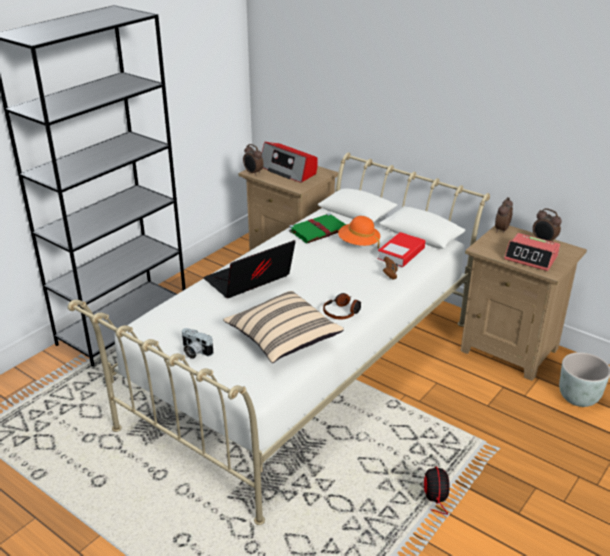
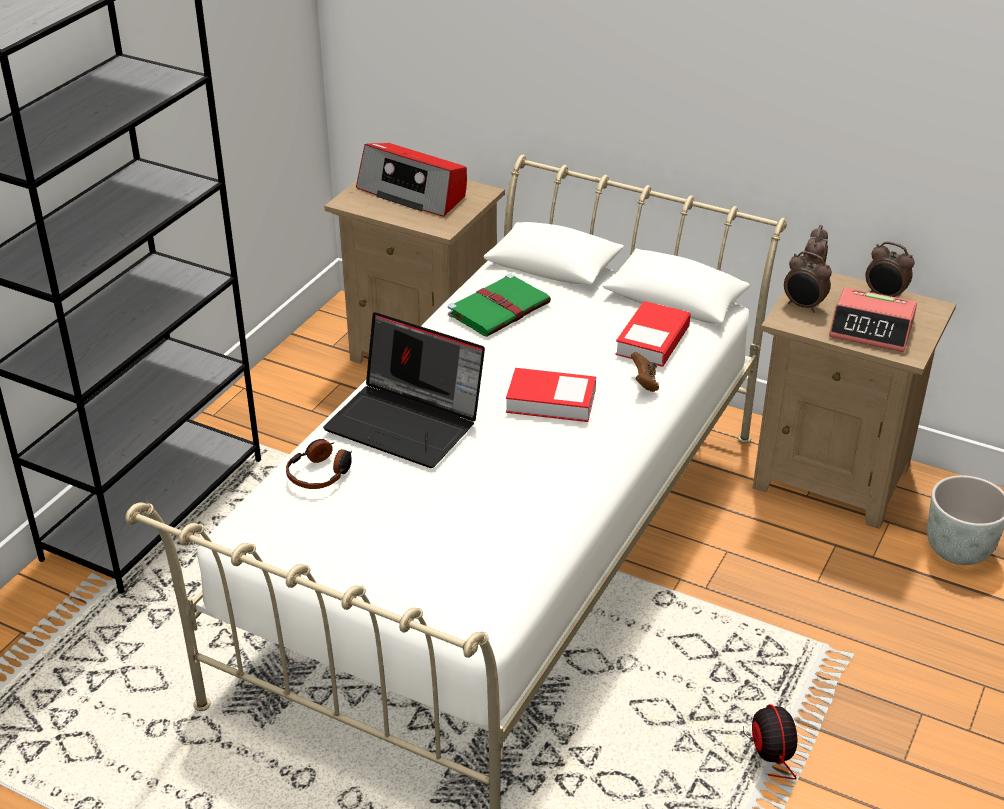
camera: 10 degrees left, 5 degrees up
(195, 352) = (355, 568): camera -> none
(248, 281) = (407, 422): laptop -> laptop turned 105 degrees counterclockwise
(253, 173) = (351, 204): alarm clock -> alarm clock (803, 306)
(283, 339) = (500, 527): beige pillow -> none
(333, 278) = (551, 401): none -> book
(342, 312) = (585, 464): headphones -> headphones (321, 473)
(358, 243) = (575, 328): orange hat -> none

